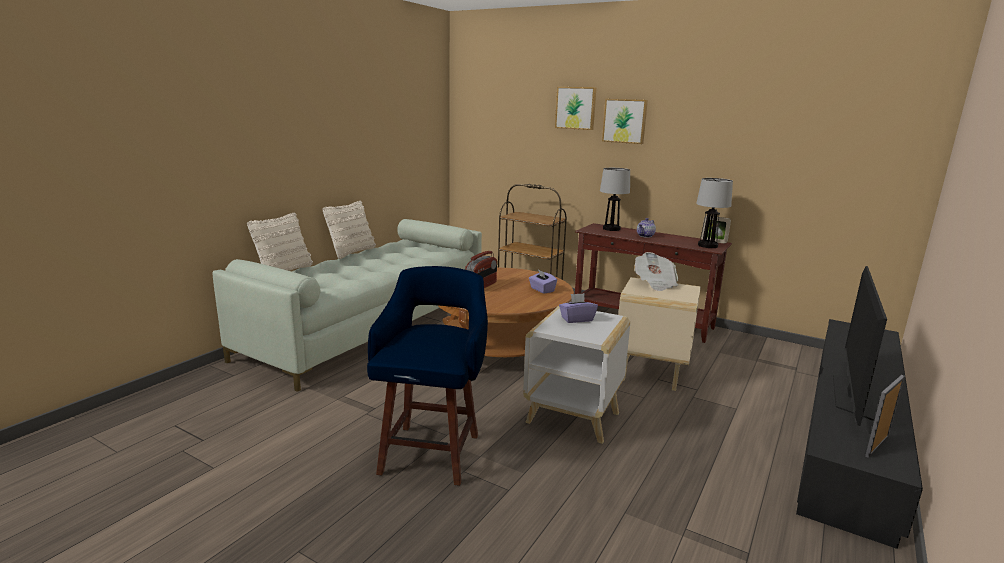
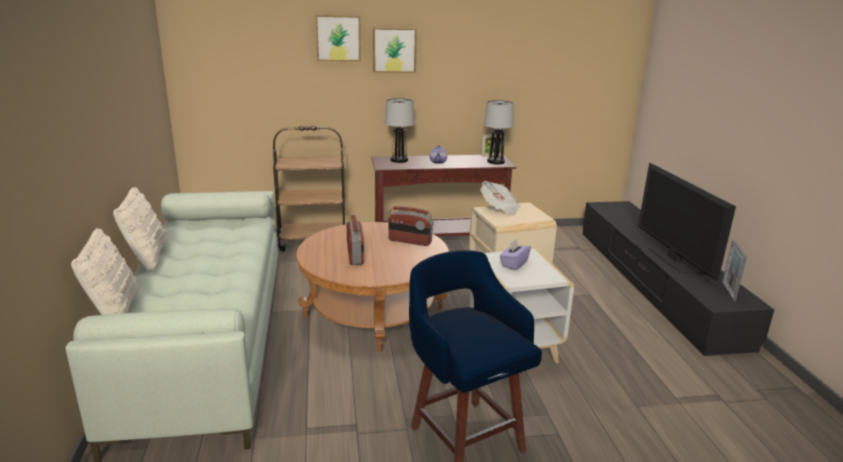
camera: 40 degrees left, 5 degrees up
(542, 290) = (409, 241): purple tissue box -> radio

